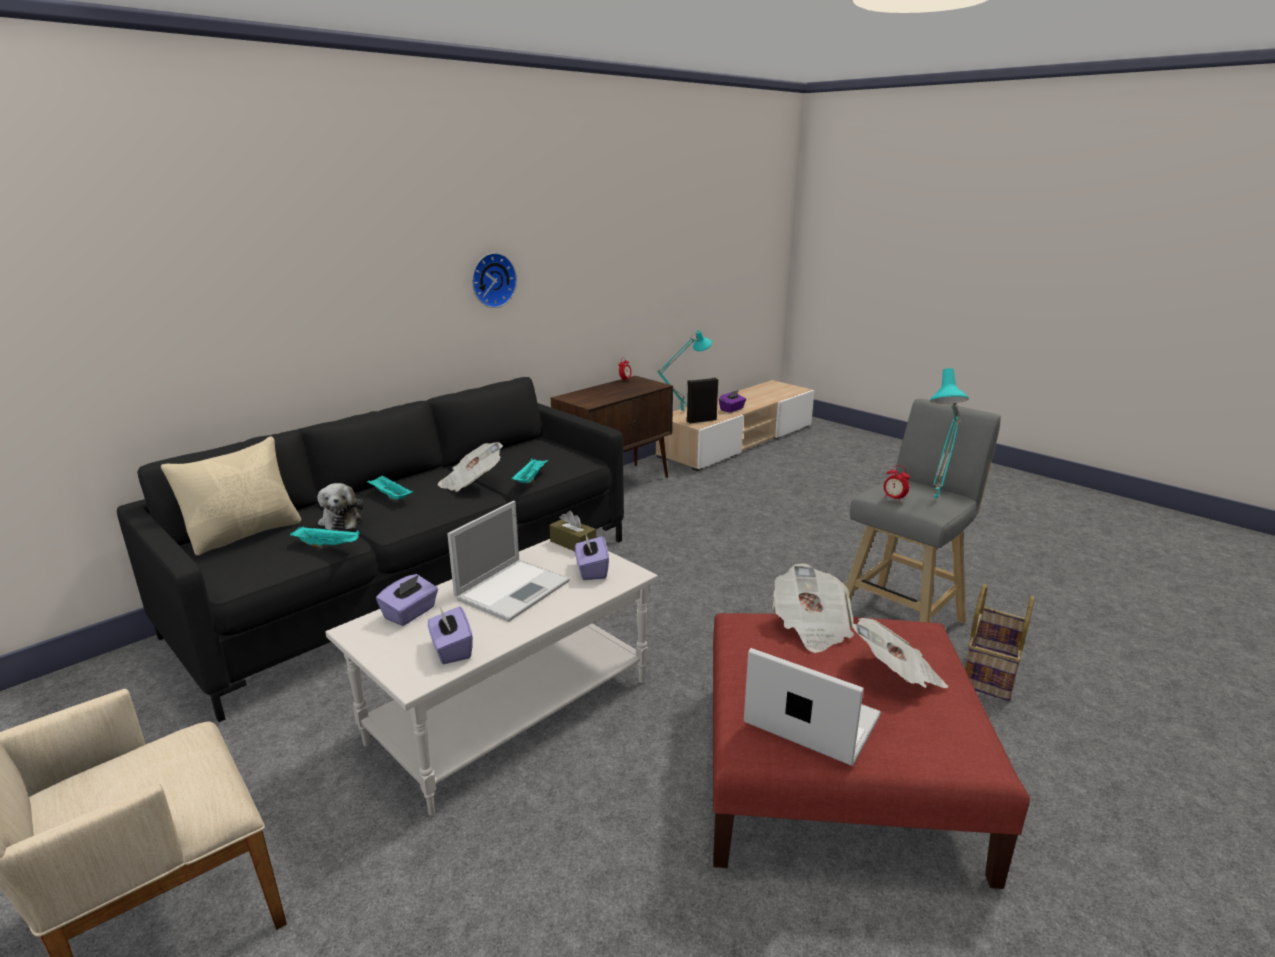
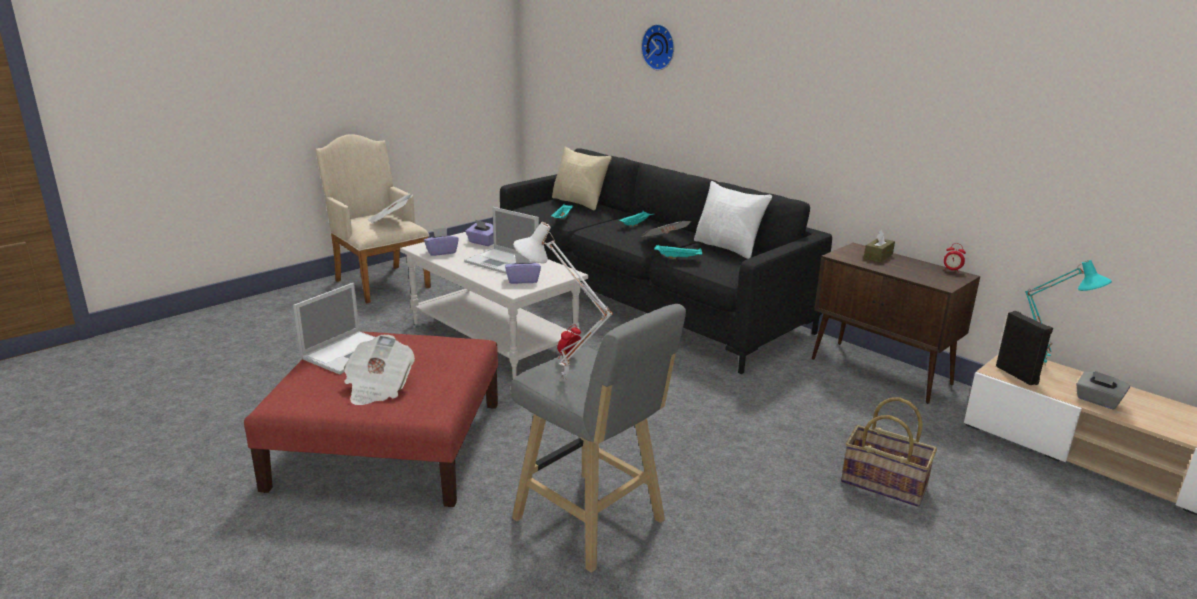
camera: 90 degrees right, 0 degrees up
(341, 520) = (602, 219): plush toy -> none
(492, 280) = (821, 106): wall clock -> wall clock (660, 47)
(502, 455) = (728, 248): none -> white pillow
(573, 543) = (565, 275): brown tissue box -> brown tissue box (878, 256)
(732, 409) = (1098, 401): purple tissue box -> grey tissue box
(811, 627) = (452, 364): newspaper -> newspaper (390, 221)
(938, 501) = (562, 380): turquoise table lamp -> white table lamp
(989, 671) = (492, 563): basket -> basket (884, 483)

